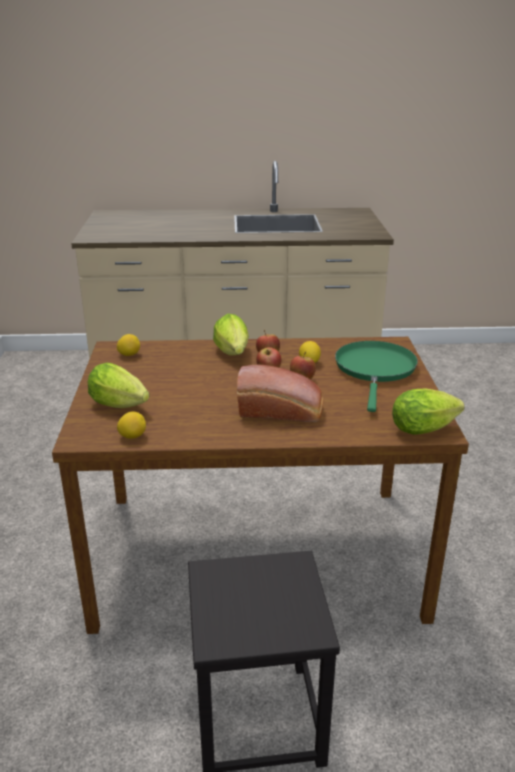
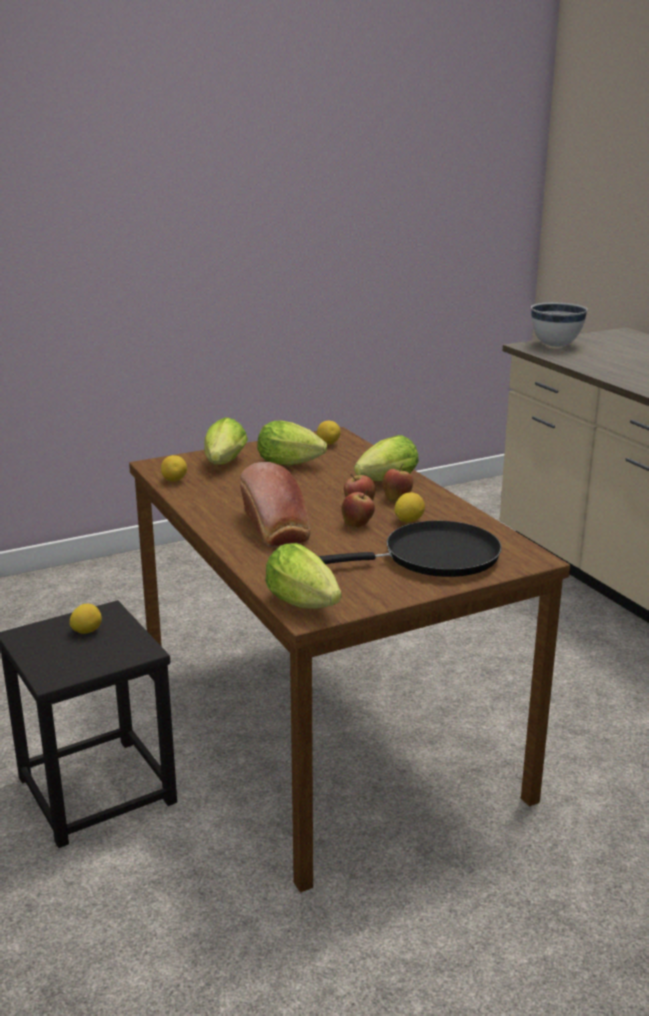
camera: 65 degrees right, 5 degrees down
(101, 232) = (556, 346): none -> white bowl
(156, 377) = (293, 464): none -> lettuce
(238, 592) = (87, 631): none -> lemon
(375, 370) = (433, 557): green frying pan -> black frying pan

